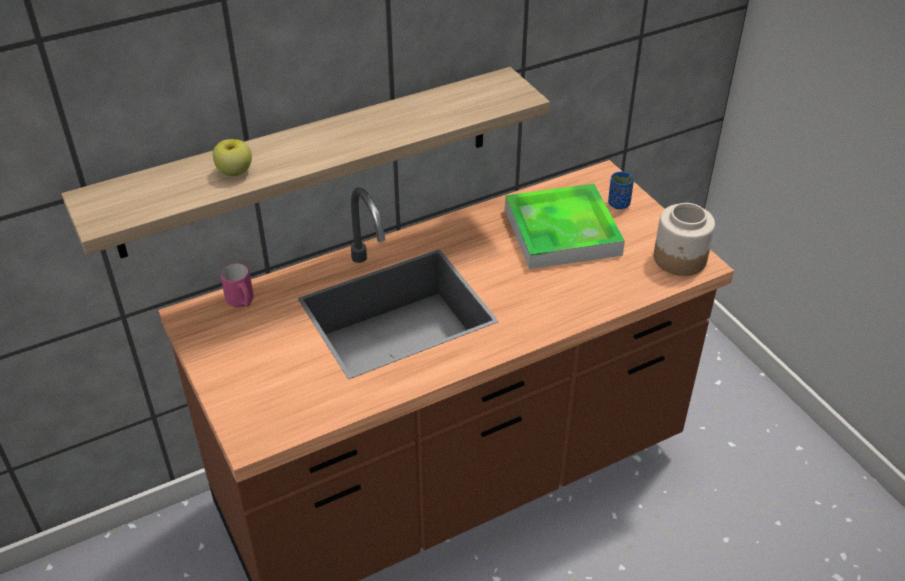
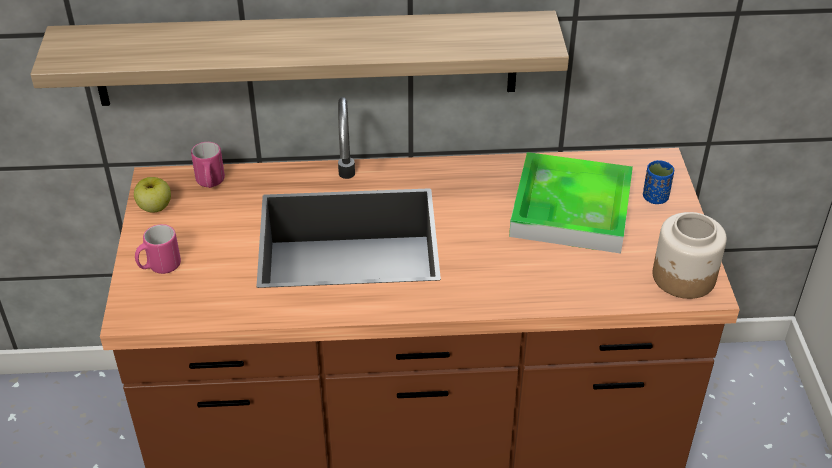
camera: 25 degrees right, 0 degrees up
(234, 172) = (205, 46): apple -> apple (155, 207)
(247, 390) = (159, 267): none -> pink mug

